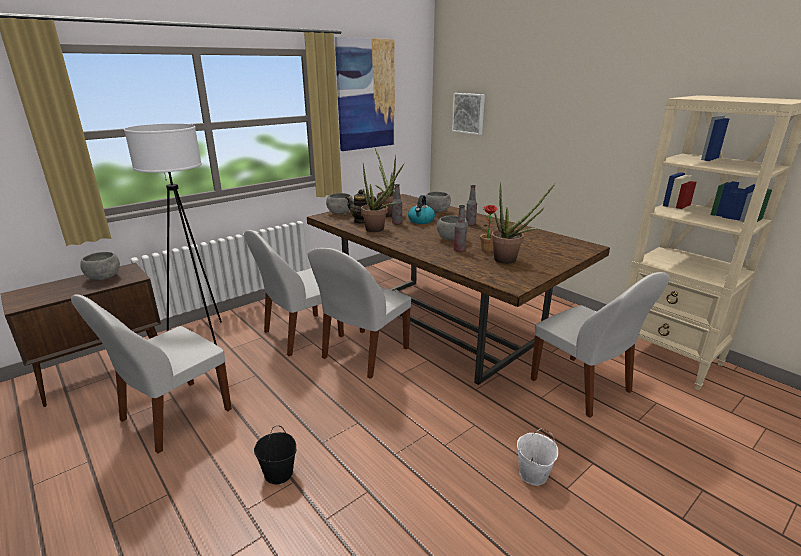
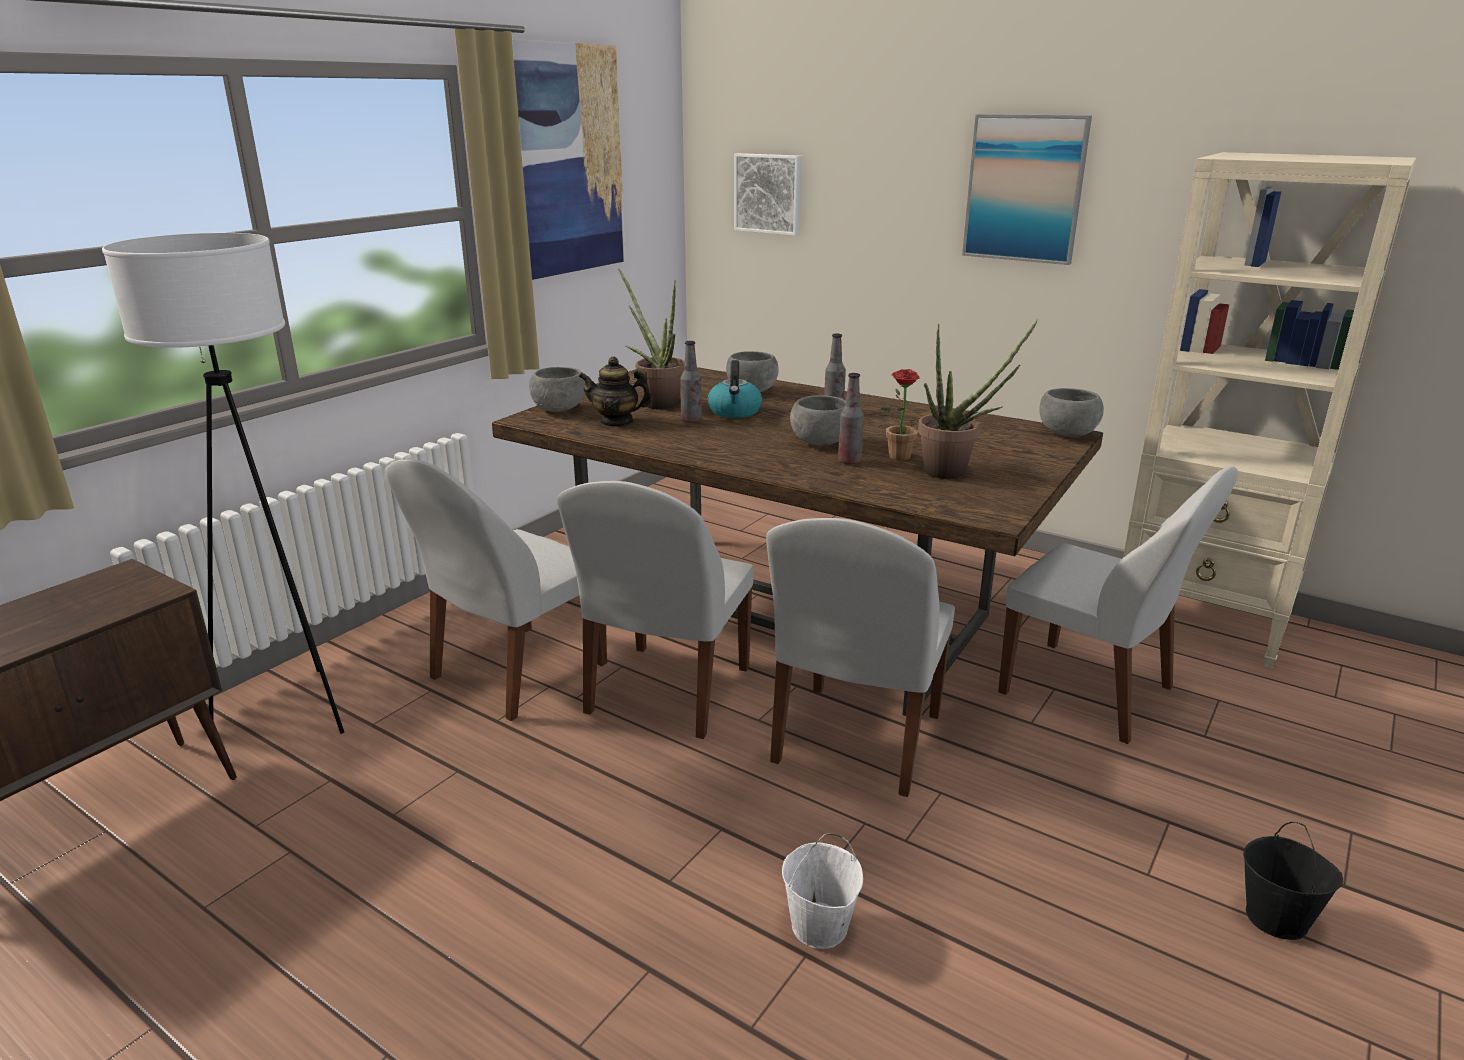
camera: 15 degrees left, 0 degrees up
(104, 278) = (78, 601): grey bowl -> grey bowl (1067, 434)
(173, 416) = (312, 890): white chair -> white chair (855, 742)
(279, 473) = (611, 960): black bucket -> black bucket (1277, 918)
(378, 230) = (664, 437): potted plant -> none
(533, 474) = (1083, 862): white bucket -> white bucket (820, 927)
(592, 113) = (1024, 189): none -> picture

